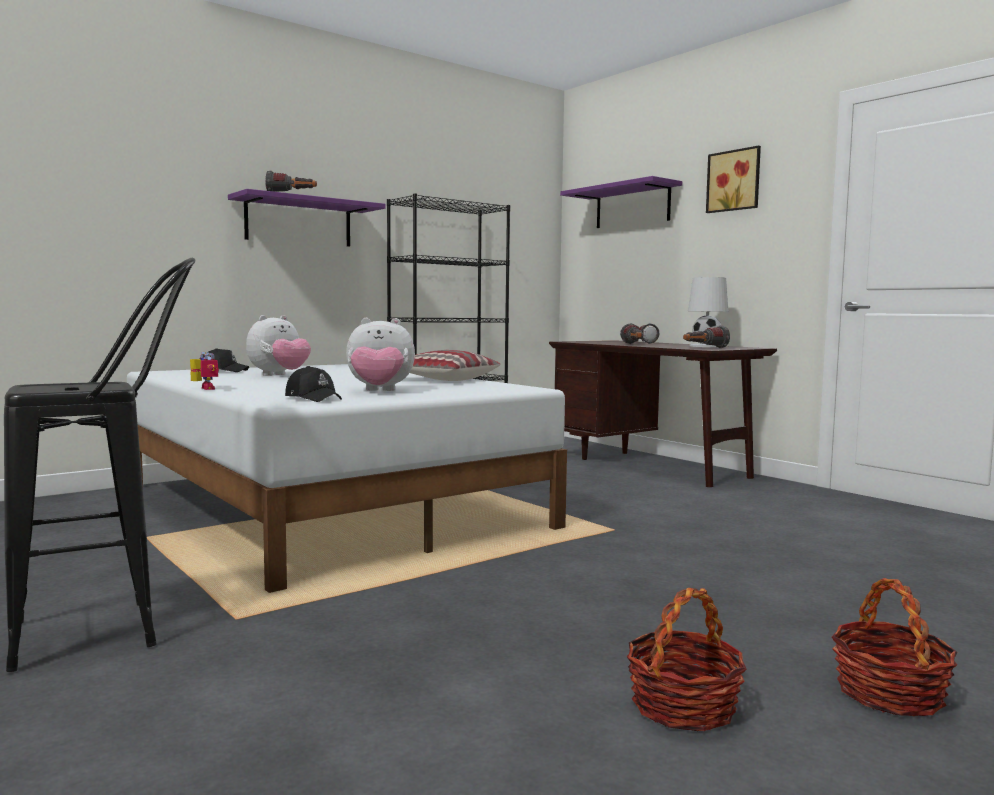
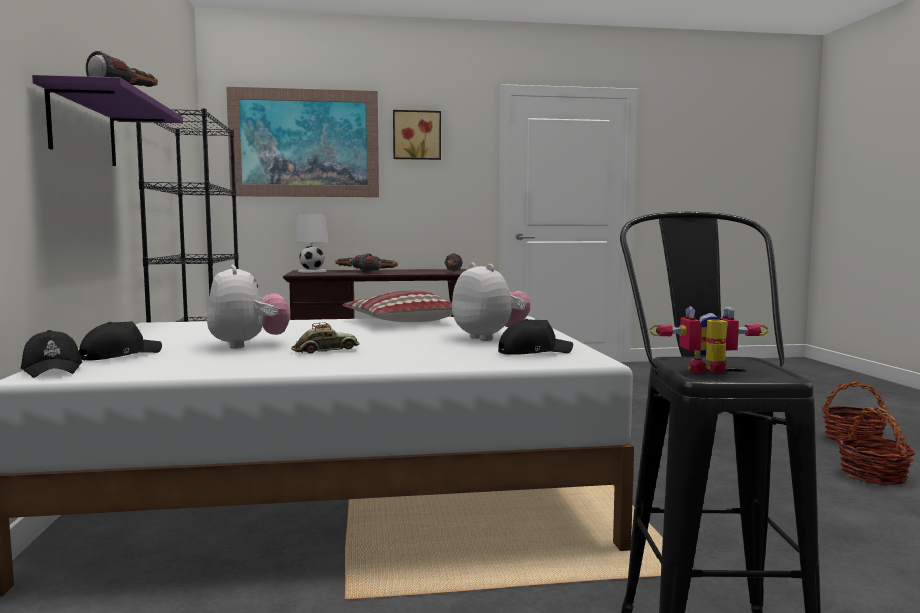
camera: 60 degrees left, 0 degrees up
(171, 371) = (53, 369): none -> black cap
(203, 389) = (379, 369): toy robot -> toy robot (709, 372)
(271, 381) = (325, 351): none -> toy car
(379, 391) = (489, 338): plush toy -> plush toy turned 60 degrees counterclockwise
(632, 206) = (304, 143): purple shelf -> picture
(706, 346) = (425, 270): white table lamp -> white table lamp (311, 271)

